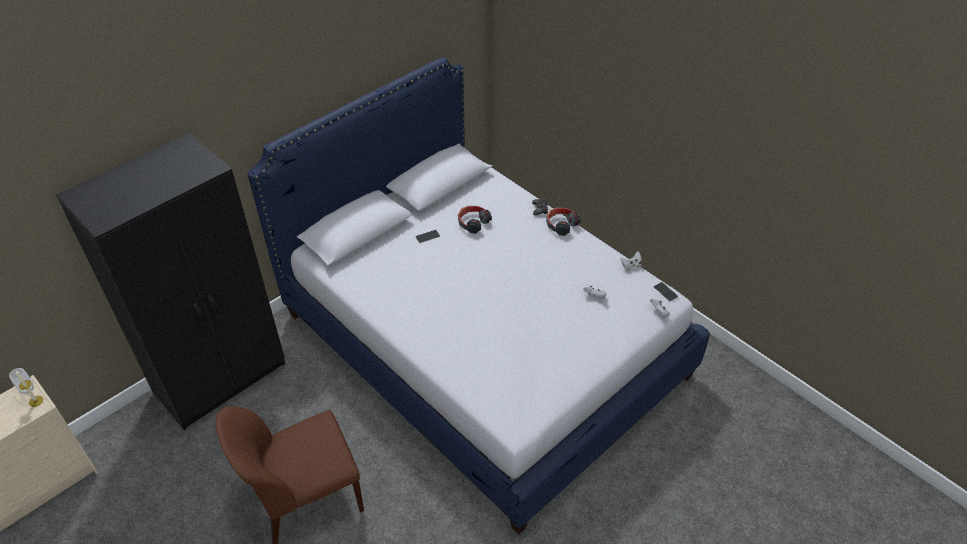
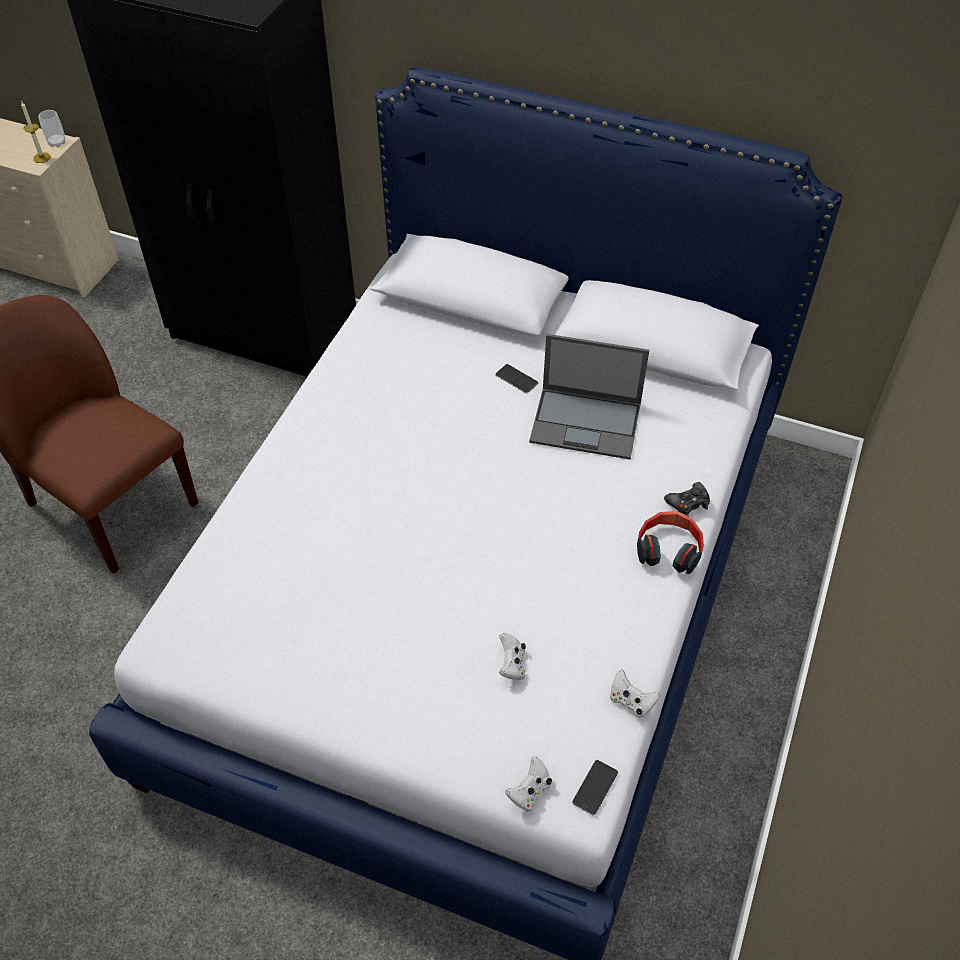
camera: 65 degrees right, 5 degrees up
(473, 223) = (587, 423): headphones -> laptop

